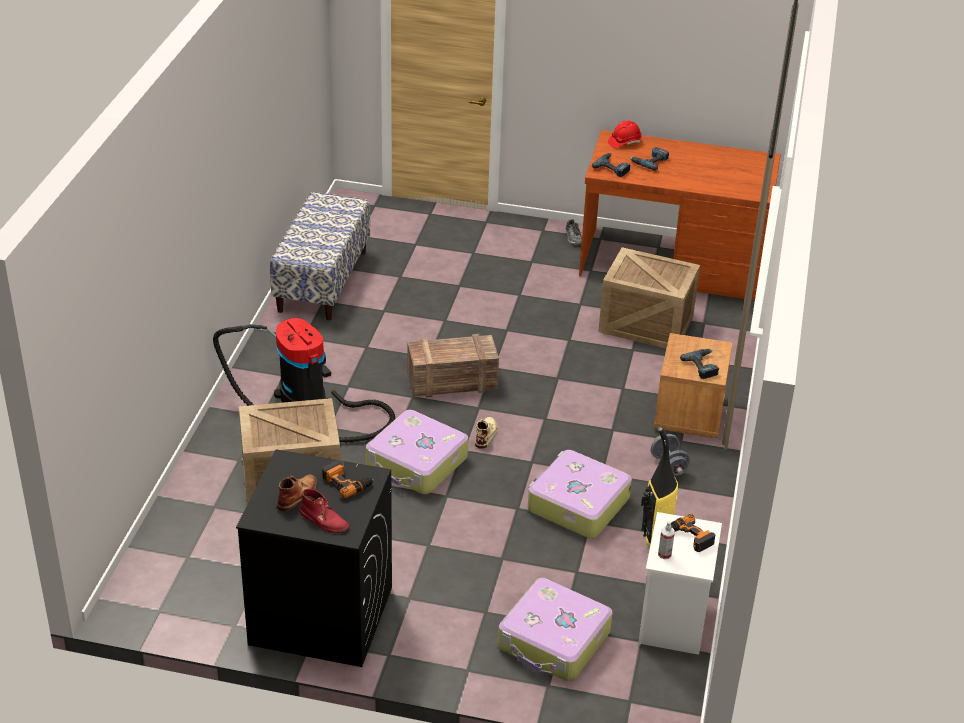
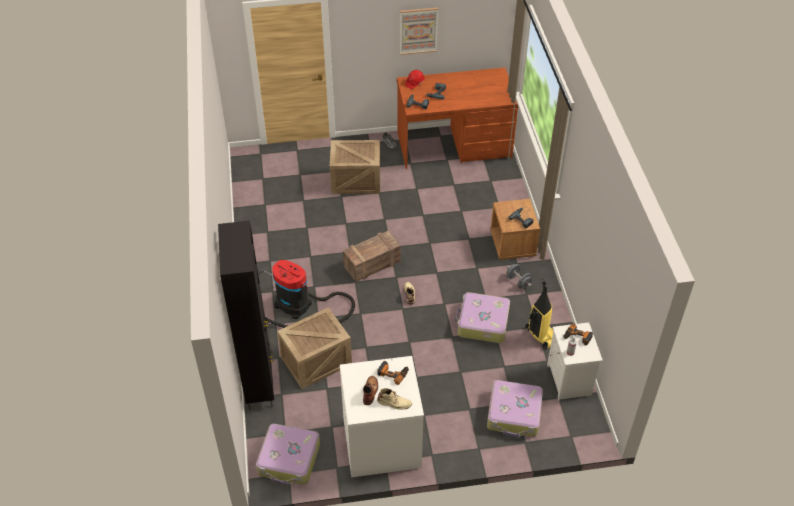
camera: 20 degrees left, 10 degrees up
(191, 485) = (259, 384): none -> black cabinet
(320, 616) = (381, 444): black washing machine -> white washing machine
(322, 281) = (258, 217): bench -> none
(324, 520) = (394, 403): red boot -> beige boot
(417, 463) = (381, 326): suitcase -> suitcase (289, 459)
(644, 57) = (418, 30): none -> picture
(647, 324) = (460, 190): crate -> crate (356, 180)

